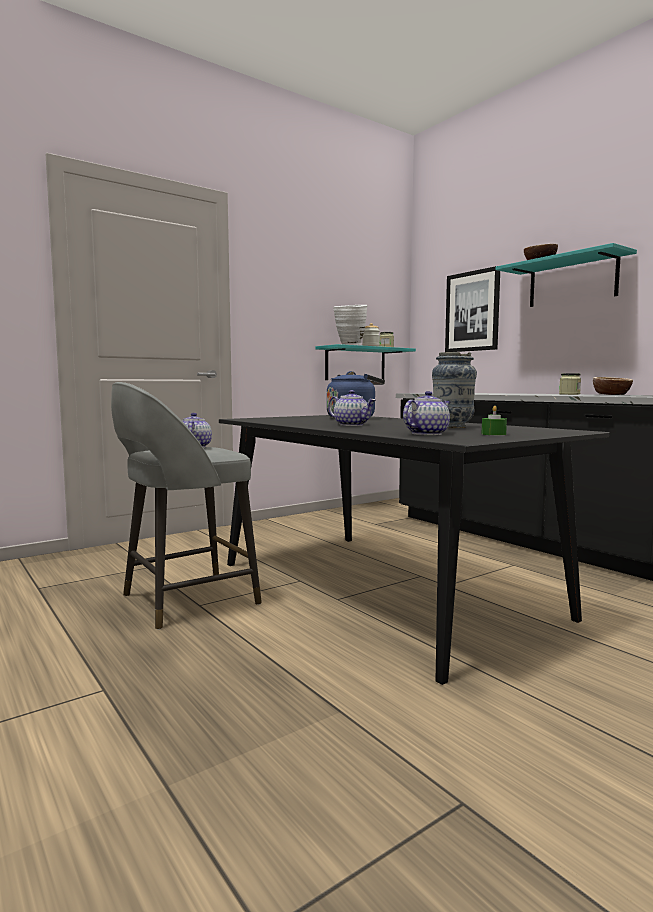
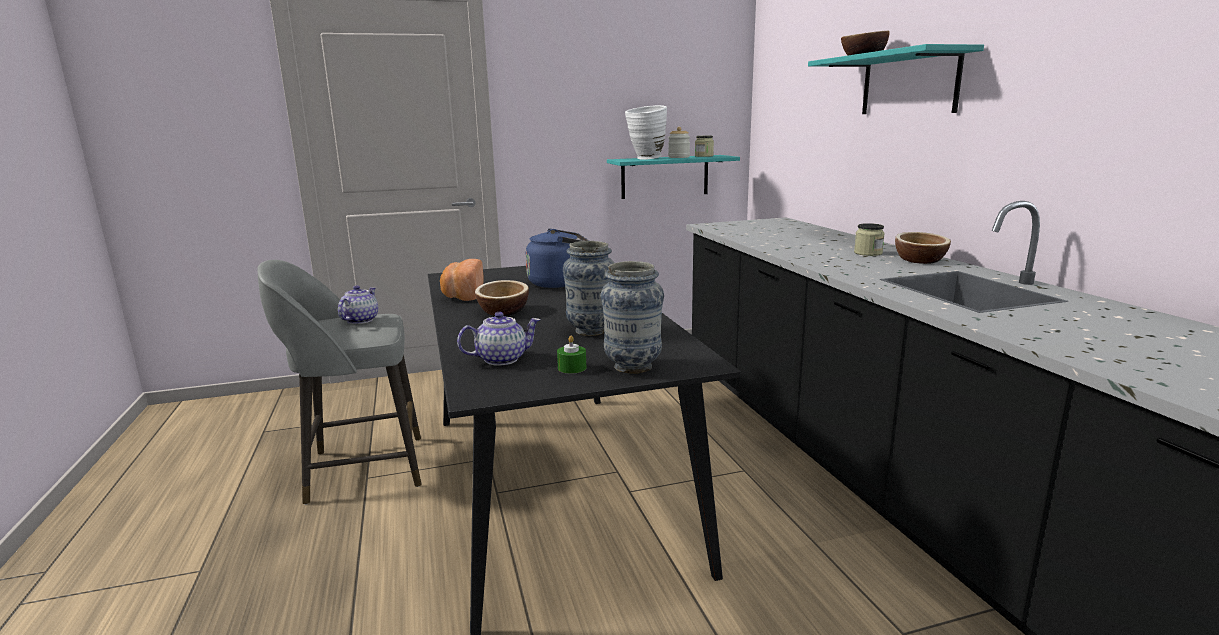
camera: 20 degrees right, 10 degrees up
(288, 422) = (462, 295): none -> bread
(352, 425) = (503, 311): teapot -> bowl
(472, 311) = (807, 111): picture -> none
(535, 433) = (632, 367): none -> vase

